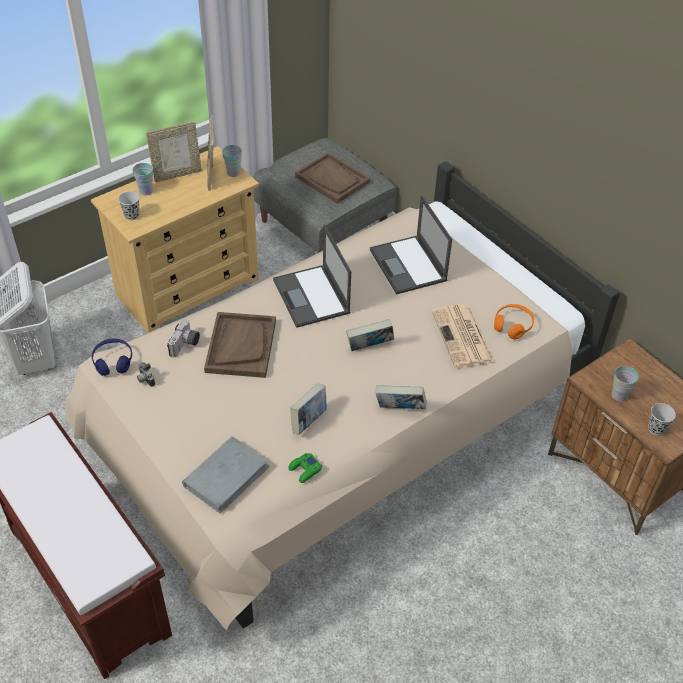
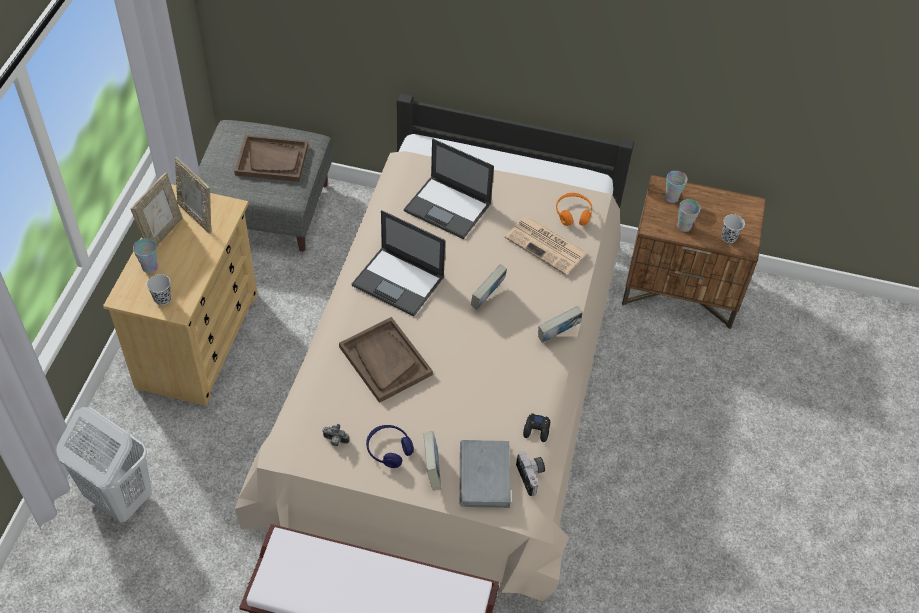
camera: 40 degrees left, 5 degrees up
(113, 361) = (290, 443): blue headphones -> blue headphones (389, 449)
(185, 345) = (338, 389): camera -> camera (532, 476)
(233, 173) = (214, 203): cup -> cup (671, 197)
(305, 470) = (537, 430): green game controller -> black game controller
(308, 421) = (501, 389): book -> book (432, 470)

